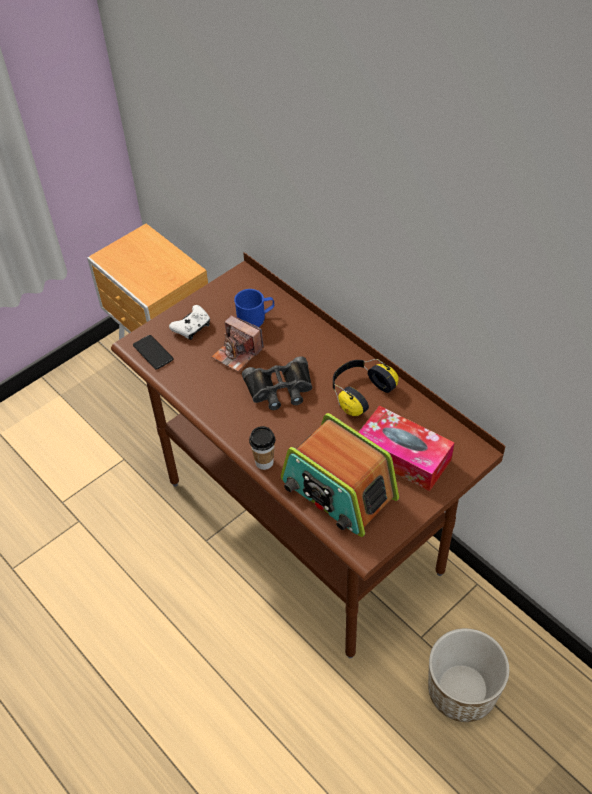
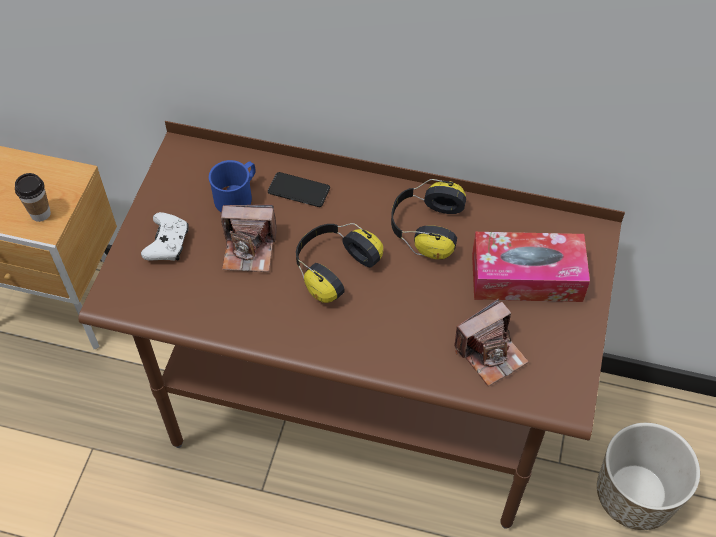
camera: 35 degrees left, 5 degrees up
(153, 352) = (142, 299): phone -> phone (299, 190)
(264, 462) = (384, 365): cup -> cup (40, 213)
(280, 388) = (333, 267): black binoculars -> headphones
(338, 490) = (490, 353): radio -> camera

